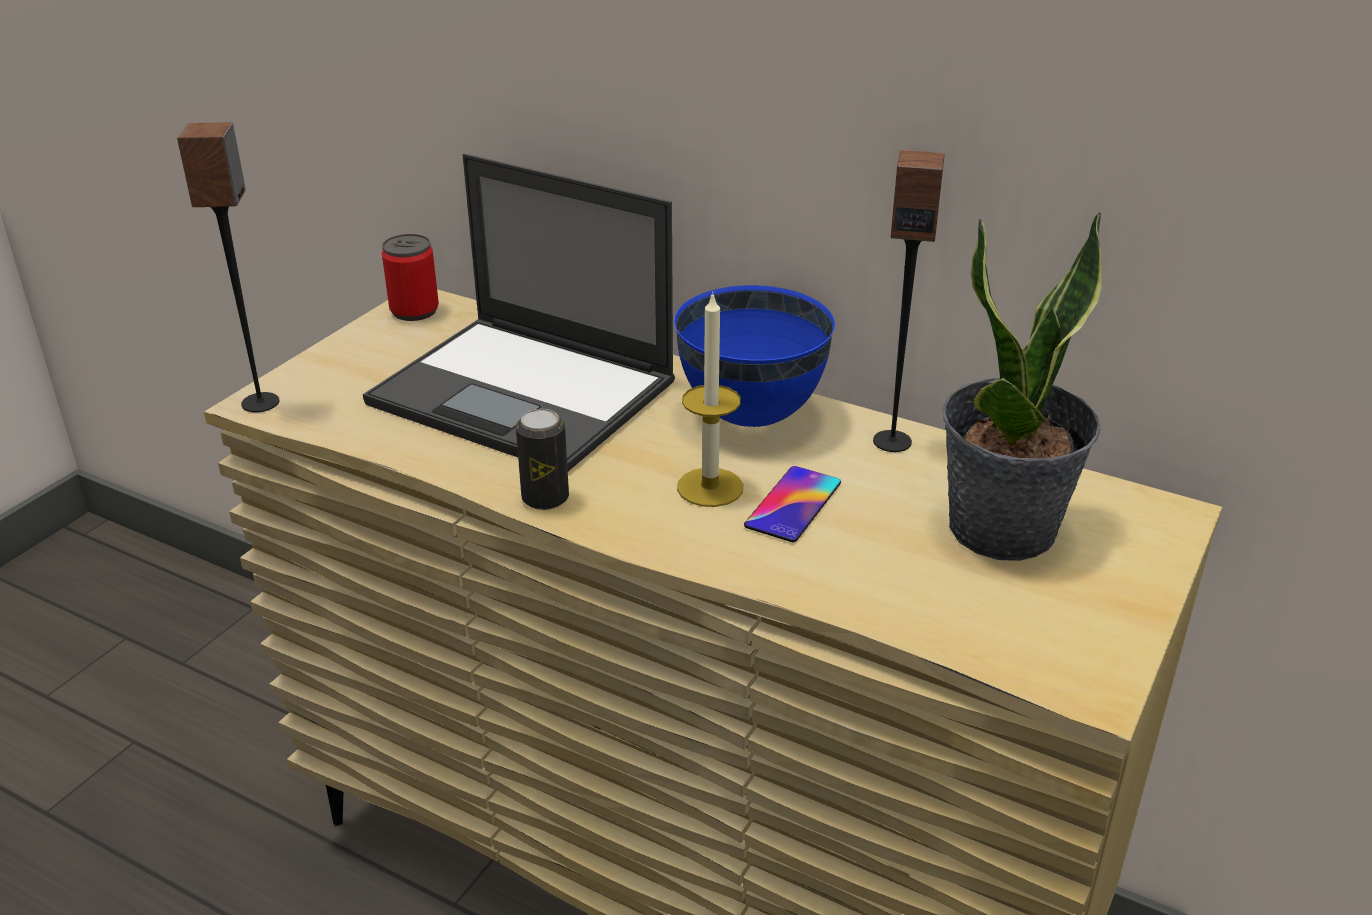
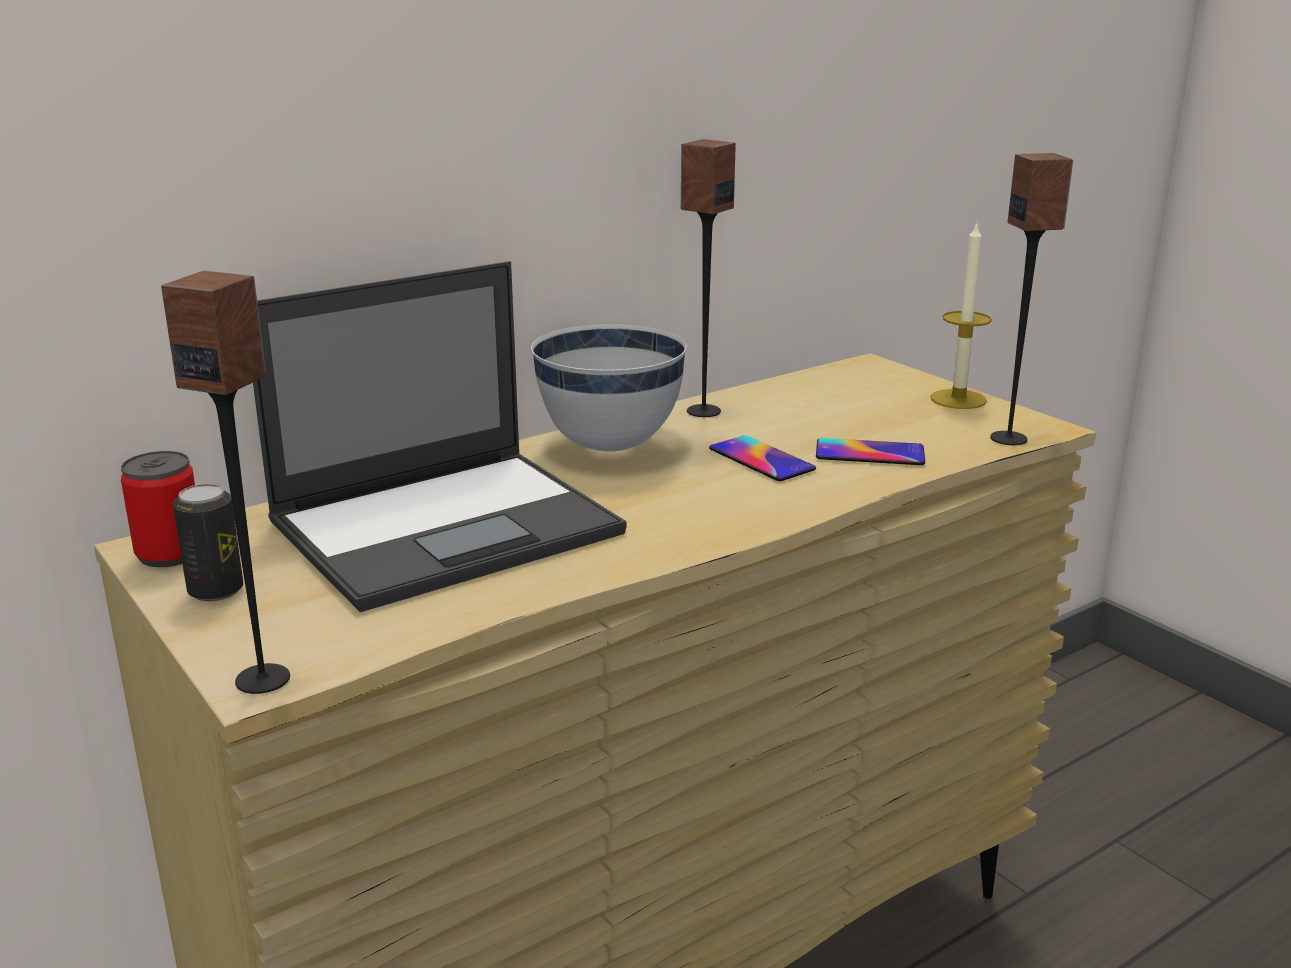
camera: 65 degrees left, 10 degrees down
(545, 498) = (658, 549): can -> can (215, 590)
(710, 487) = (707, 482): candle -> candle (958, 399)
(750, 416) = (610, 447): blue bowl -> white bowl
(873, 568) = (870, 453): none -> phone
(1003, 530) = (851, 408): potted plant -> none
(1020, 665) = (1009, 438): none -> speaker

